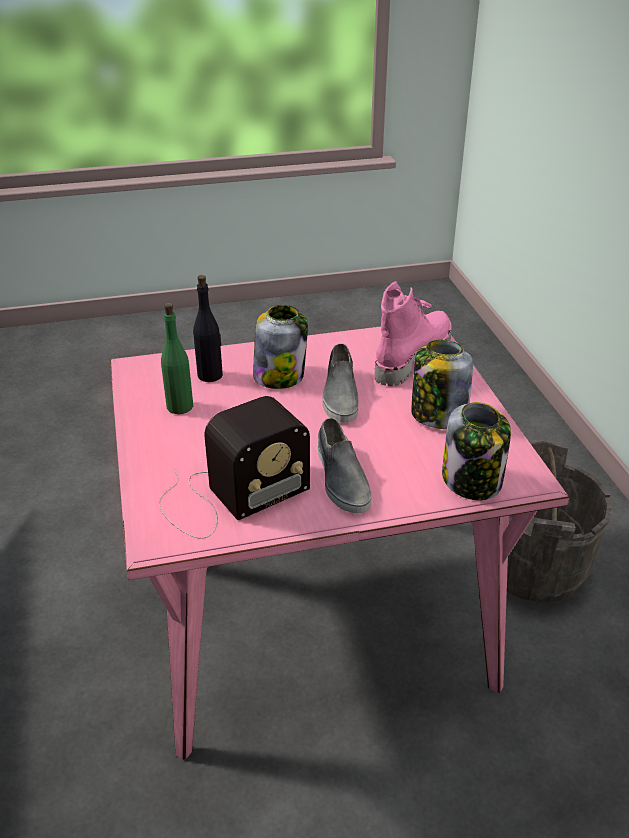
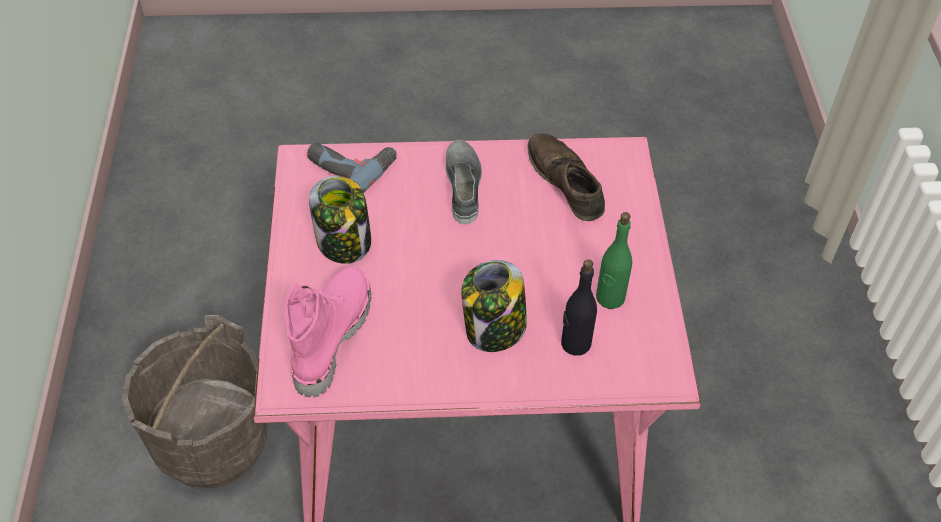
camera: 170 degrees left, 15 degrees up
(228, 496) = (565, 182): radio -> brown shoe
(340, 395) = (434, 287): grey shoe -> none
(411, 357) = (330, 336): pink boot -> pink boot turned 150 degrees clockwise
(472, 481) = (351, 165): jar -> power drill

